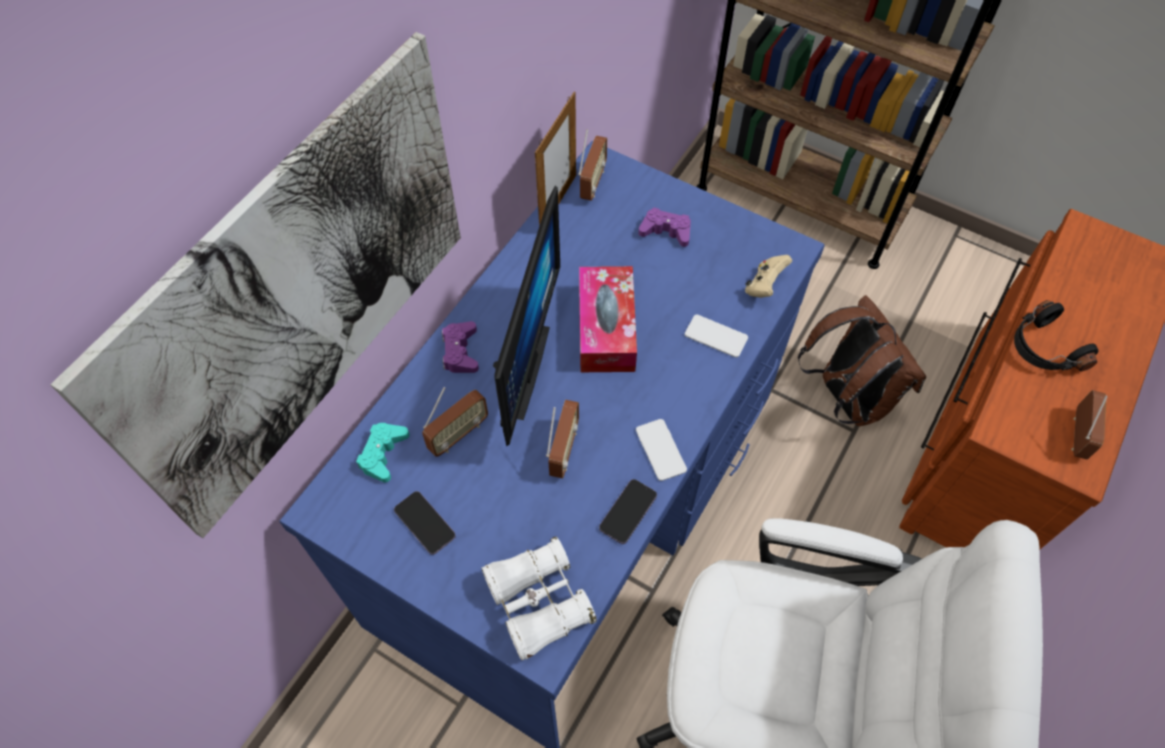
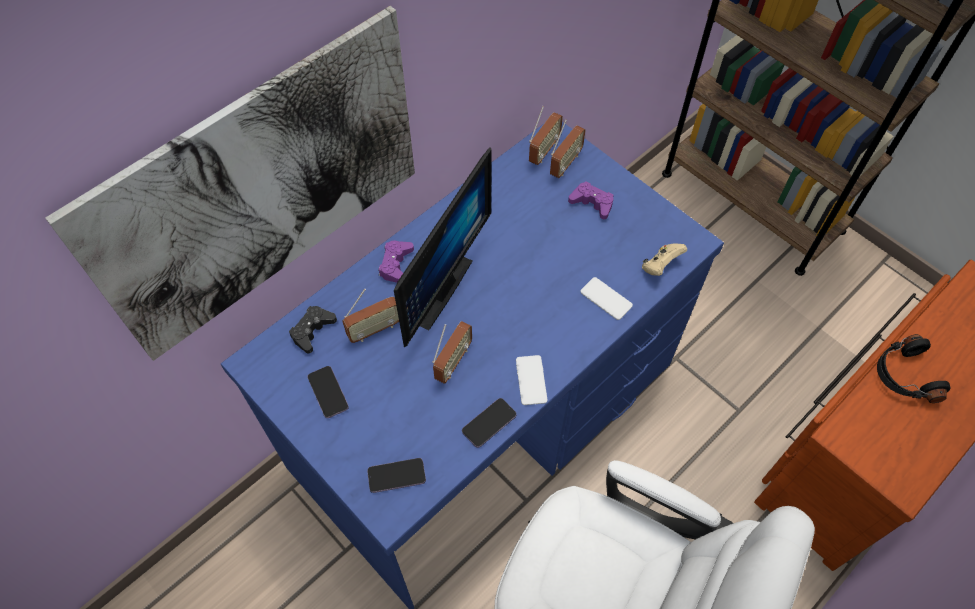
camera: 15 degrees right, 0 degrees up
(383, 454) = (312, 331): turquoise game controller -> black game controller
(538, 602) = (396, 476): white binoculars -> phone
(558, 203) = (510, 162): picture frame -> none
(606, 328) = (518, 272): tissue box -> none
(846, 397) = (741, 380): brown backpack -> none
(1077, 435) = (910, 457): radio -> radio (565, 164)

